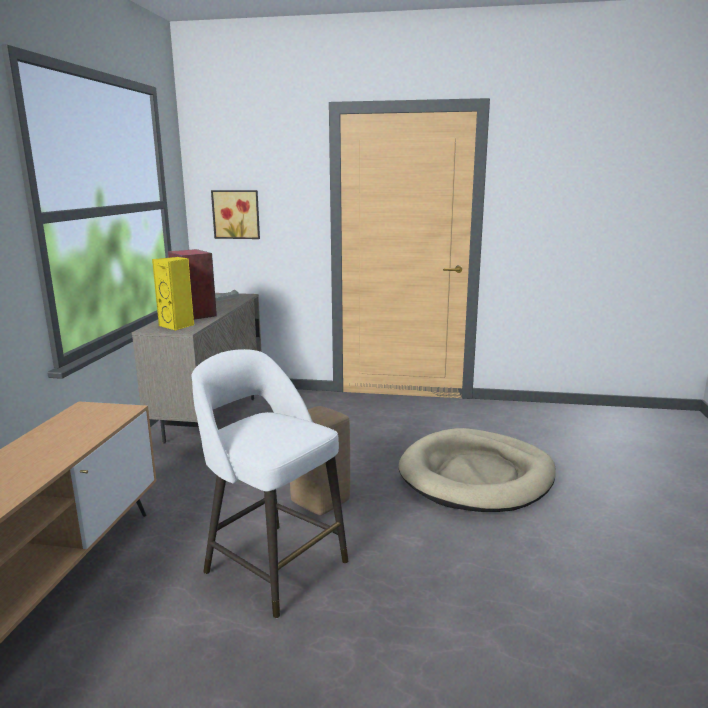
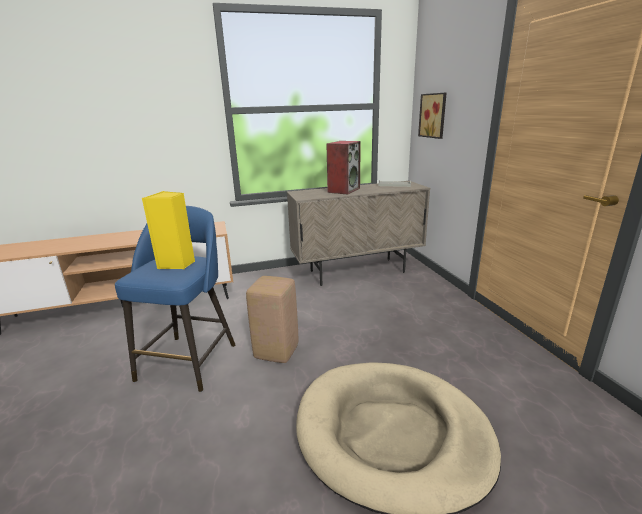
camera: 65 degrees right, 5 degrees up
(177, 326) = (311, 194): yellow speaker -> yellow speaker (177, 264)
(273, 565) = (189, 360): white stool -> blue stool

